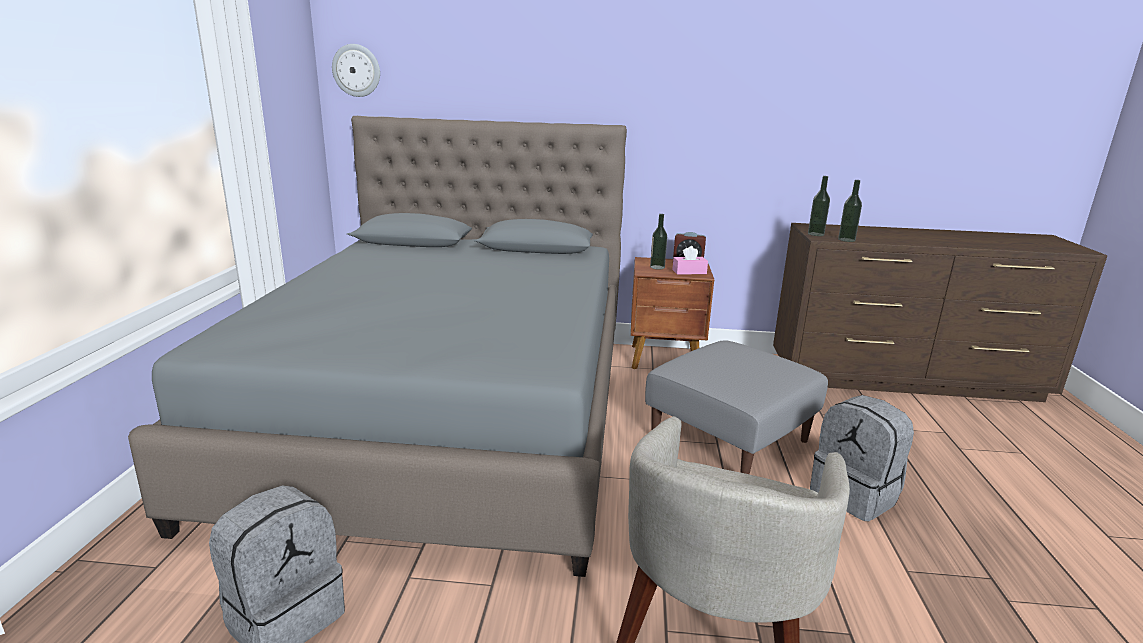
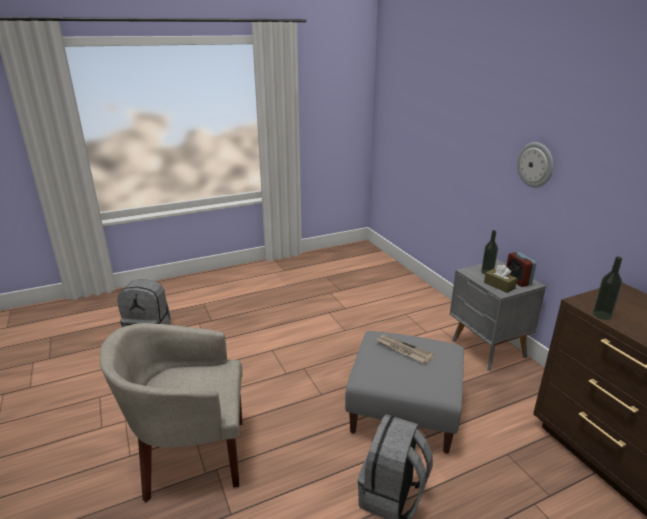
camera: 60 degrees right, 5 degrees up
(356, 70) = (386, 88): wall clock -> wall clock (535, 165)
(448, 415) = (316, 303): grey bed -> none
(666, 359) = (488, 349): brown nightstand -> grey nightstand
(689, 272) = (499, 285): pink tissue box -> brown tissue box
(717, 363) = (403, 350): none -> newspaper
(816, 234) = (593, 298): bottle -> none

